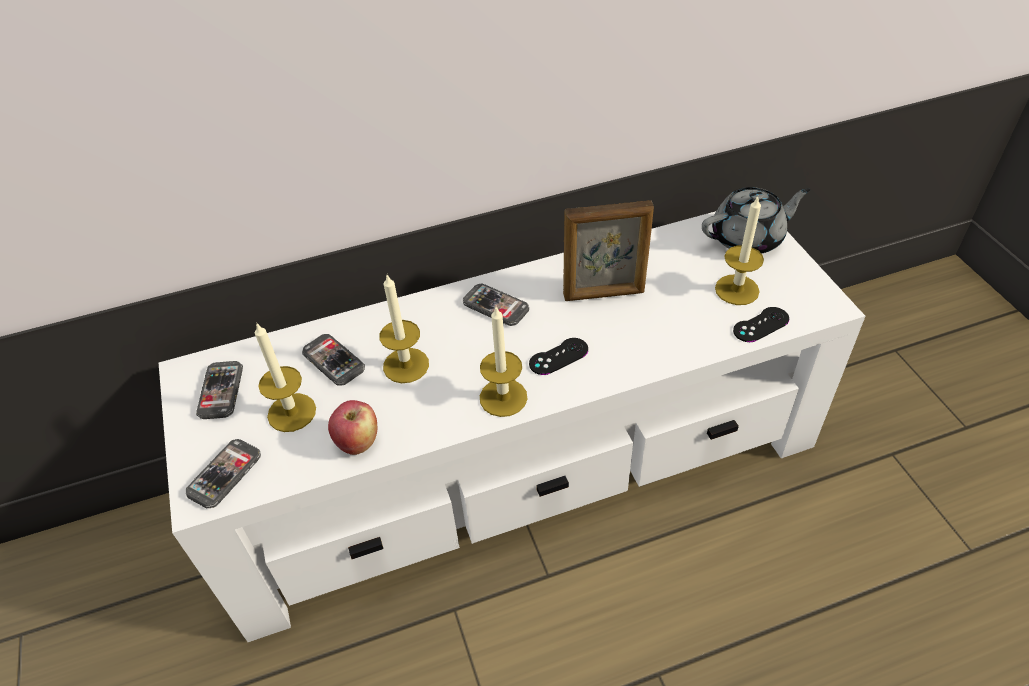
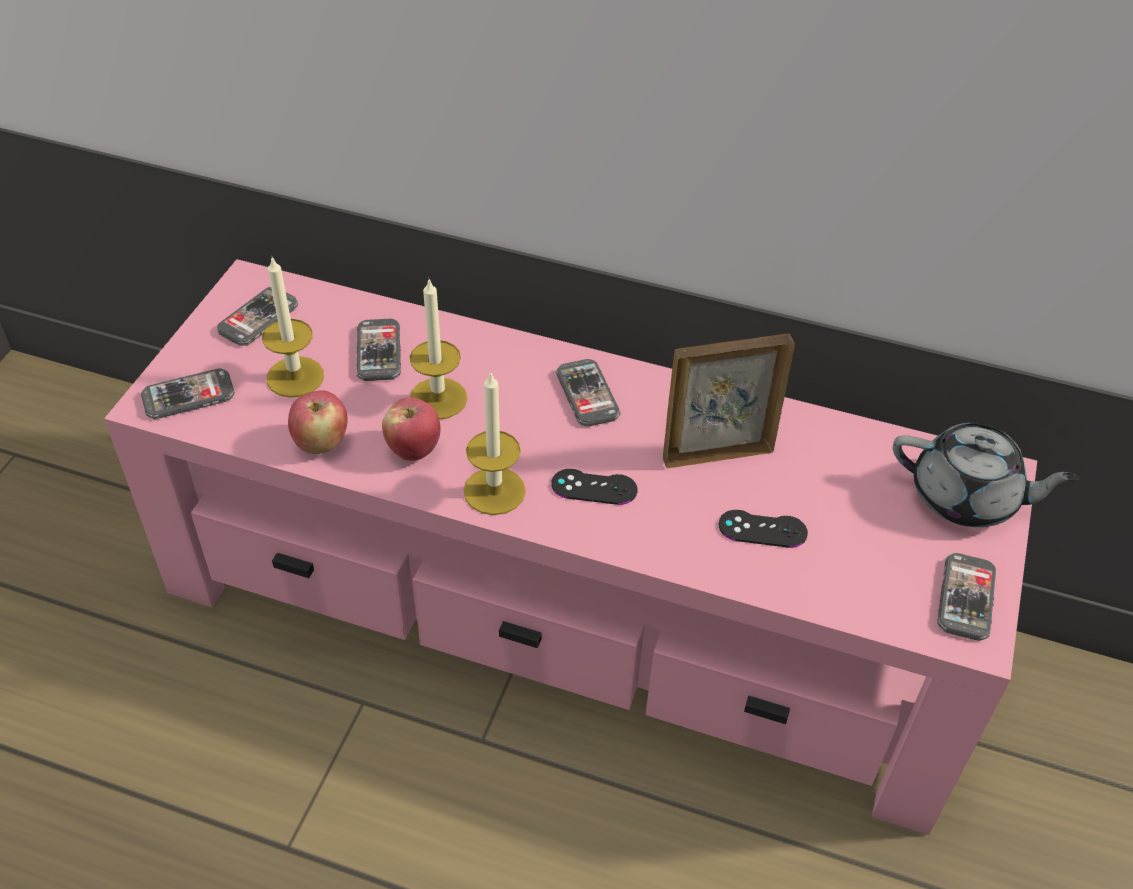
camera: 35 degrees right, 0 degrees up
(425, 406) = (413, 449): none -> apple
(521, 468) = (562, 613): white tv stand -> pink tv stand
(604, 294) = (716, 454): picture frame -> picture frame turned 135 degrees clockwise
(737, 290) = (879, 546): candle -> none
(761, 325) = (860, 602): black game controller -> black game controller (762, 529)
(804, 289) = (966, 598): none -> phone

